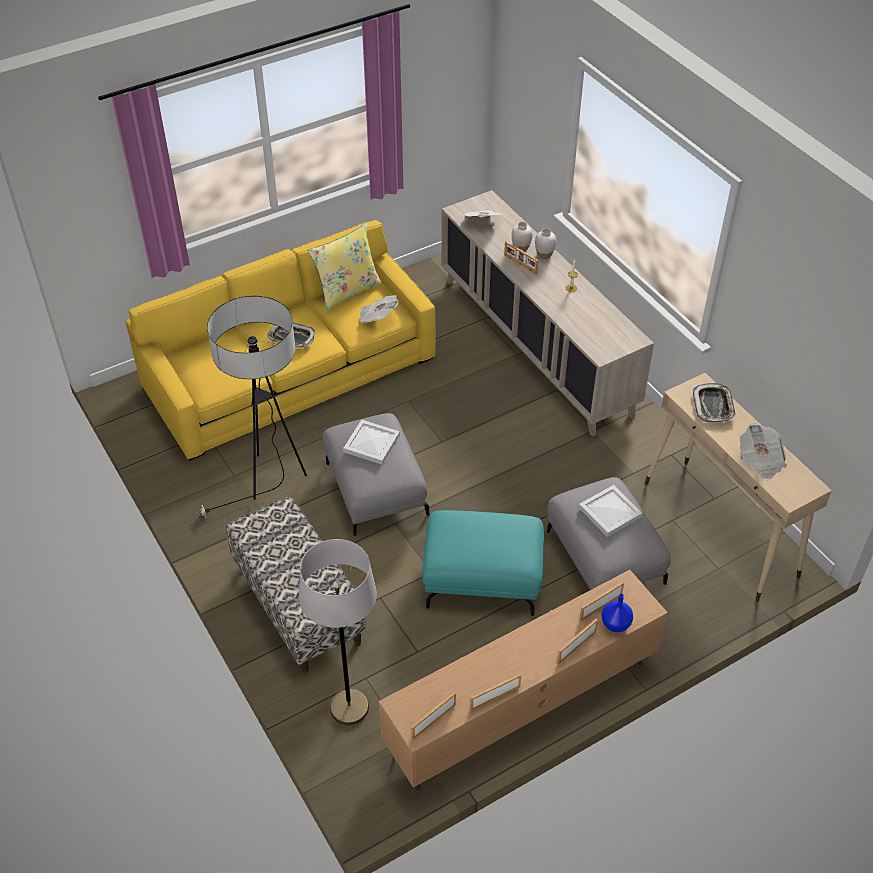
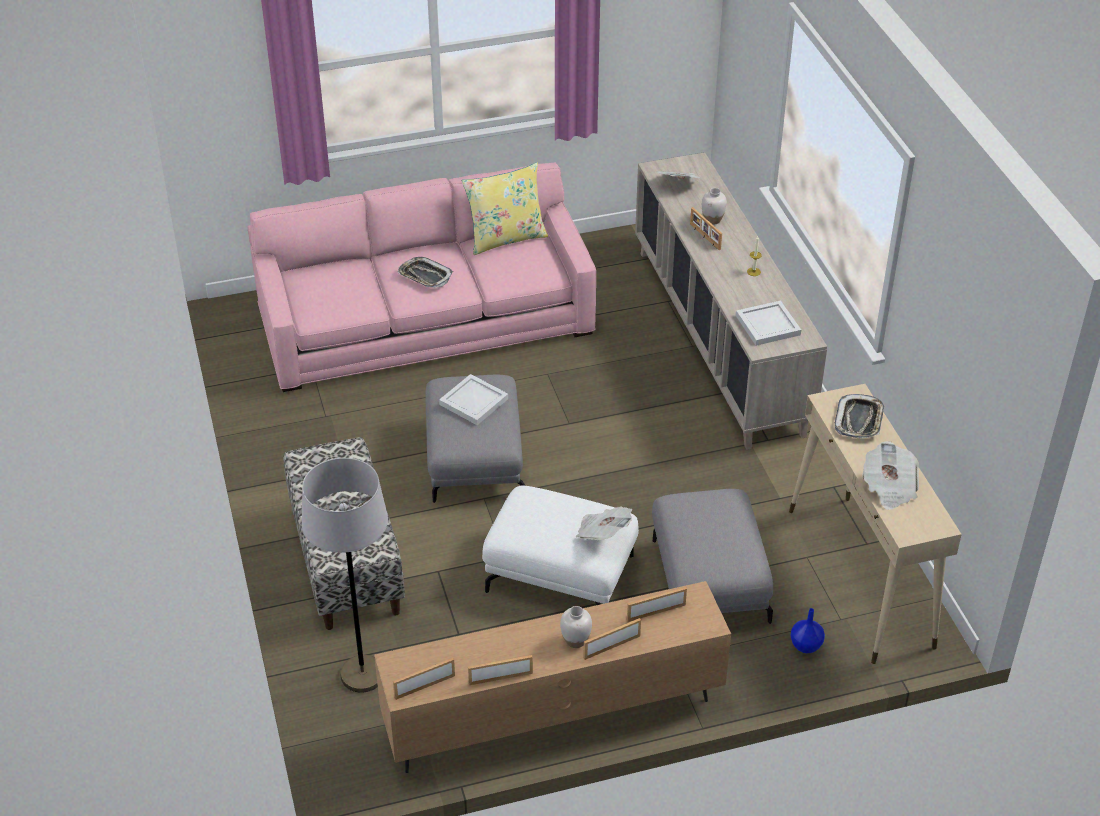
camera: 15 degrees right, 5 degrees down
(270, 481) = (362, 429): floor lamp -> none
(290, 372) = (426, 320): yellow sofa -> pink sofa
(377, 317) = (529, 271): newspaper -> newspaper (603, 533)
(483, 576) = (561, 573): turquoise ottoman -> white ottoman
(544, 255) = (737, 231): white vase -> white vase (575, 640)
(610, 513) = (715, 523): white tray -> white tray (767, 326)
(615, 624) = (665, 633): blue vase -> blue vase (805, 646)

